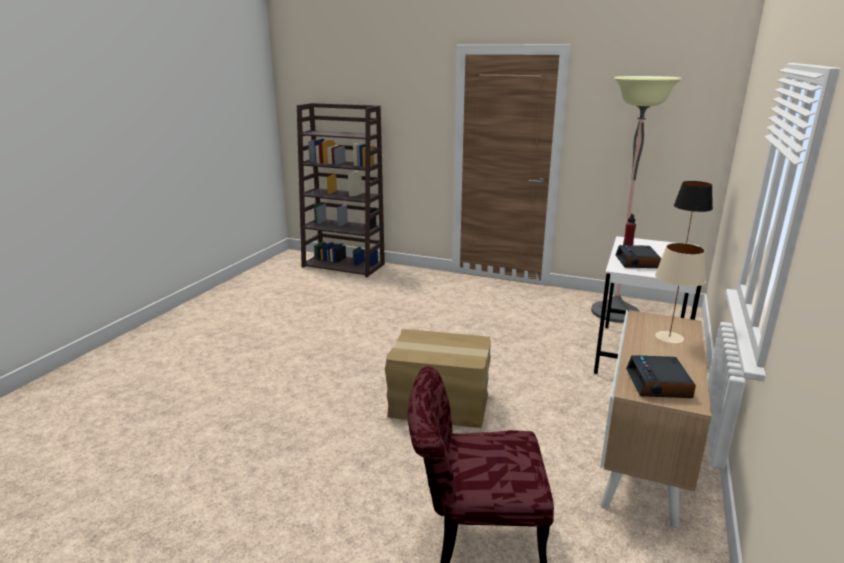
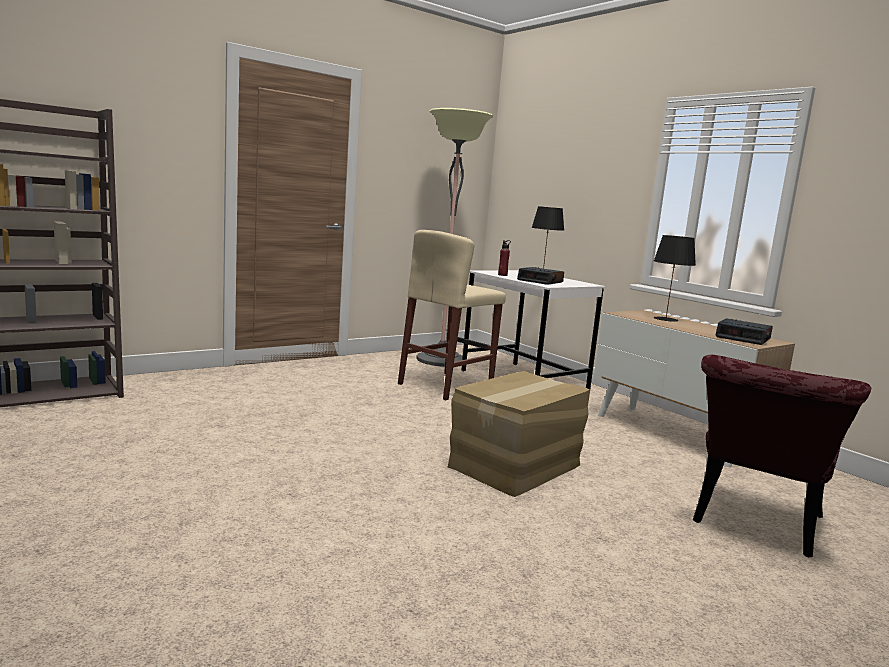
camera: 60 degrees left, 10 degrees down
(556, 333) = (446, 385): none -> beige stool
(669, 337) = (666, 319): beige table lamp -> black table lamp

